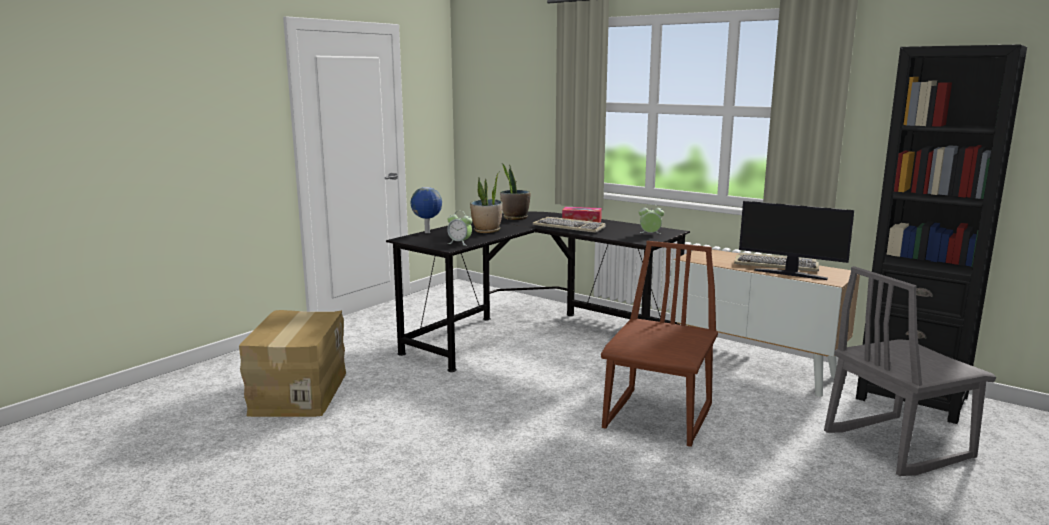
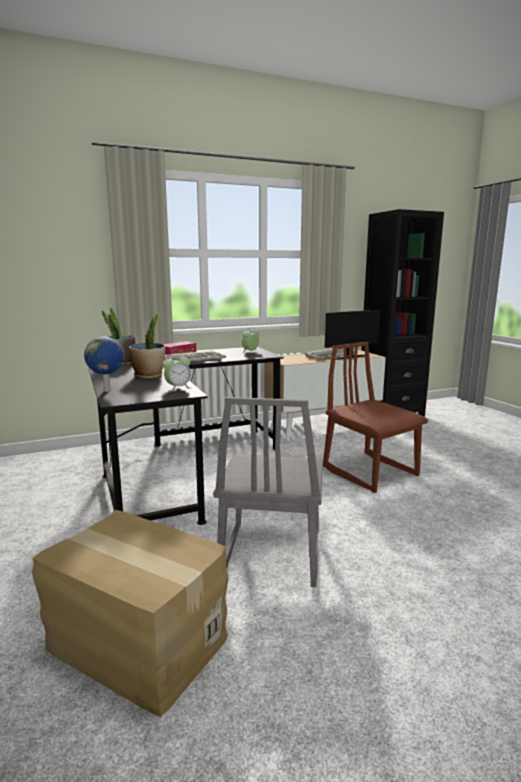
camera: 60 degrees left, 0 degrees up
(896, 445) = (440, 432): grey chair -> grey chair (270, 554)

